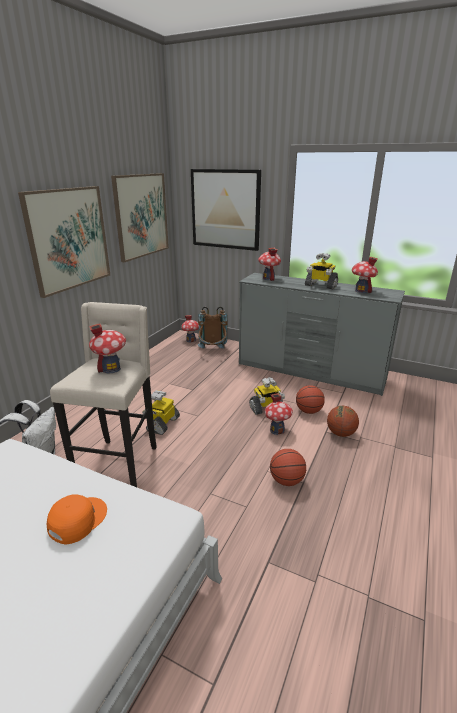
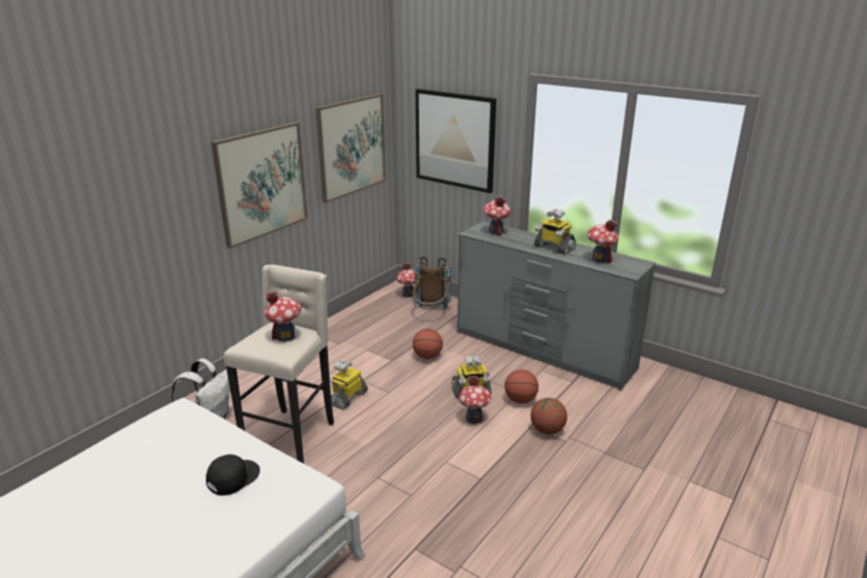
camera: 10 degrees right, 0 degrees up
(77, 520) = (232, 477): orange cap -> black cap
(286, 481) = (463, 474): basketball -> basketball (427, 356)

